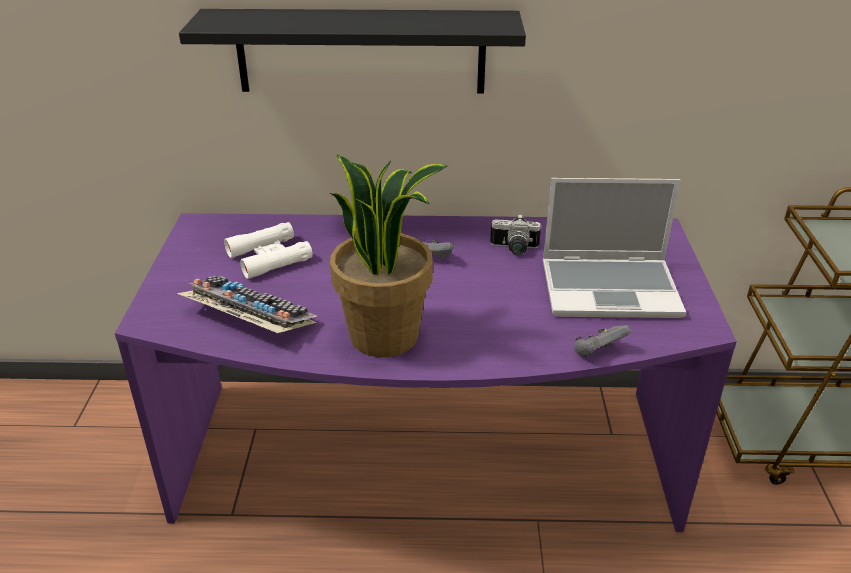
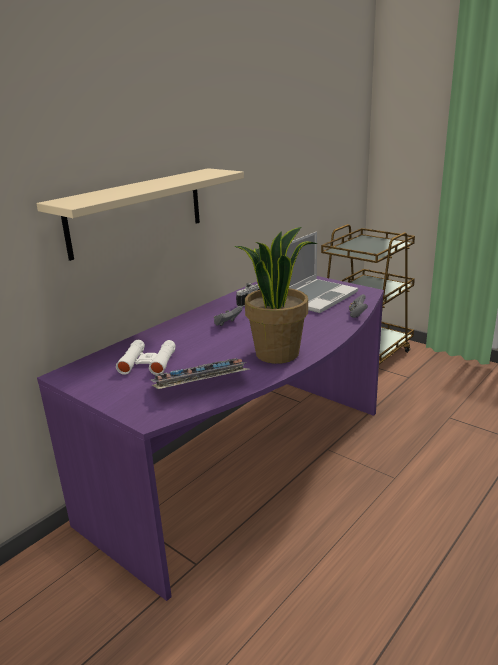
camera: 50 degrees left, 10 degrees down
(361, 51) = (136, 212): black shelf -> beige shelf

